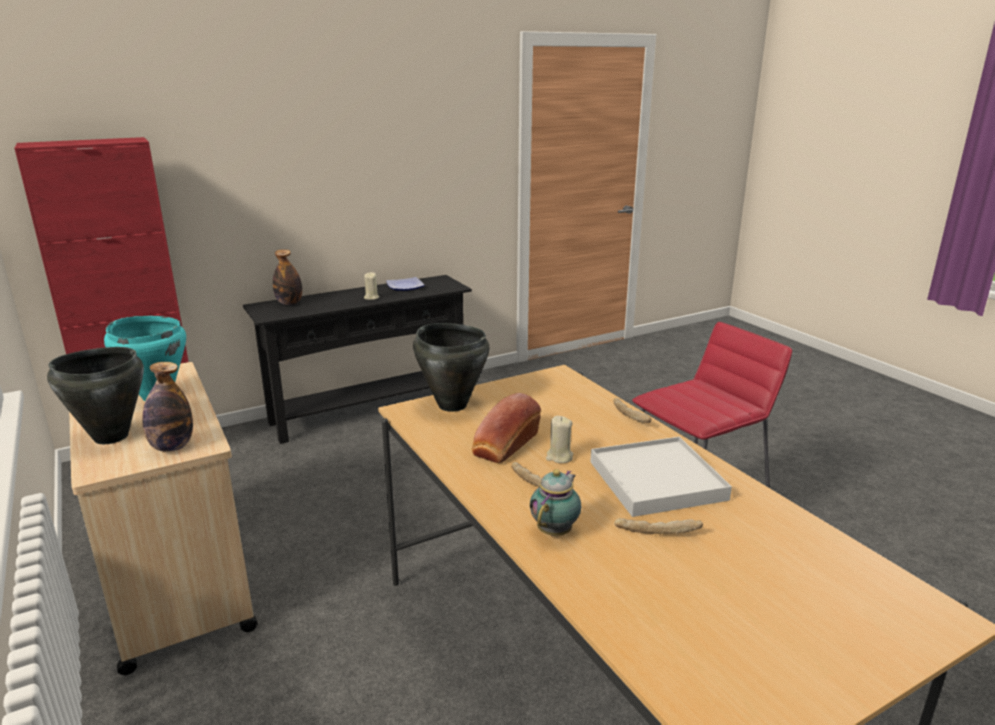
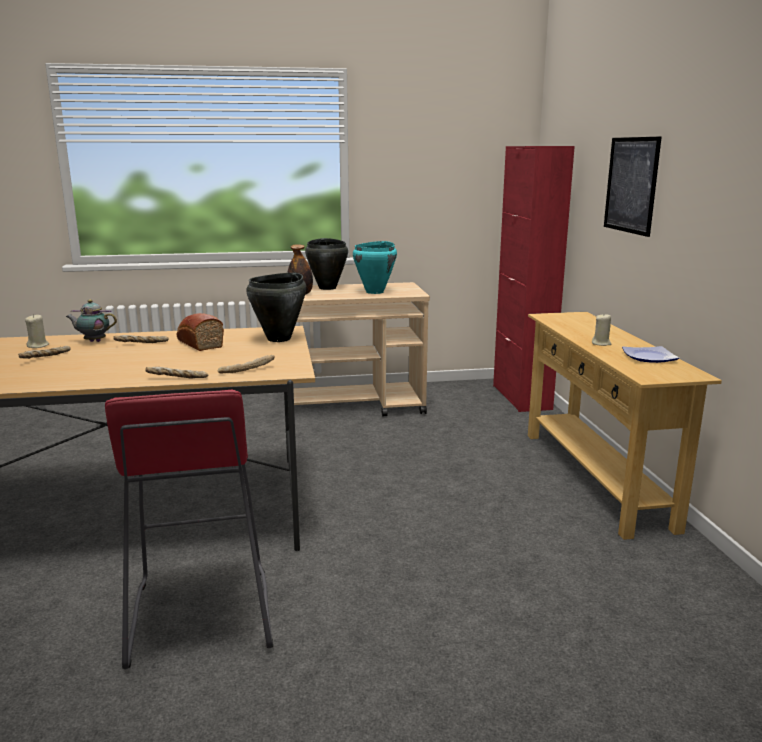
camera: 110 degrees right, 5 degrees down
(275, 167) = (631, 185): none -> picture
(289, 303) = (585, 321): bottle -> none
(369, 410) = (595, 478): black console table -> beige console table
(556, 530) = (93, 341): teapot -> teapot turned 135 degrees clockwise
(559, 457) = (160, 352): beige candle -> beige candle (38, 346)
(573, 393) = (246, 370): none -> bread
(656, 480) = (86, 367): white tray -> none

